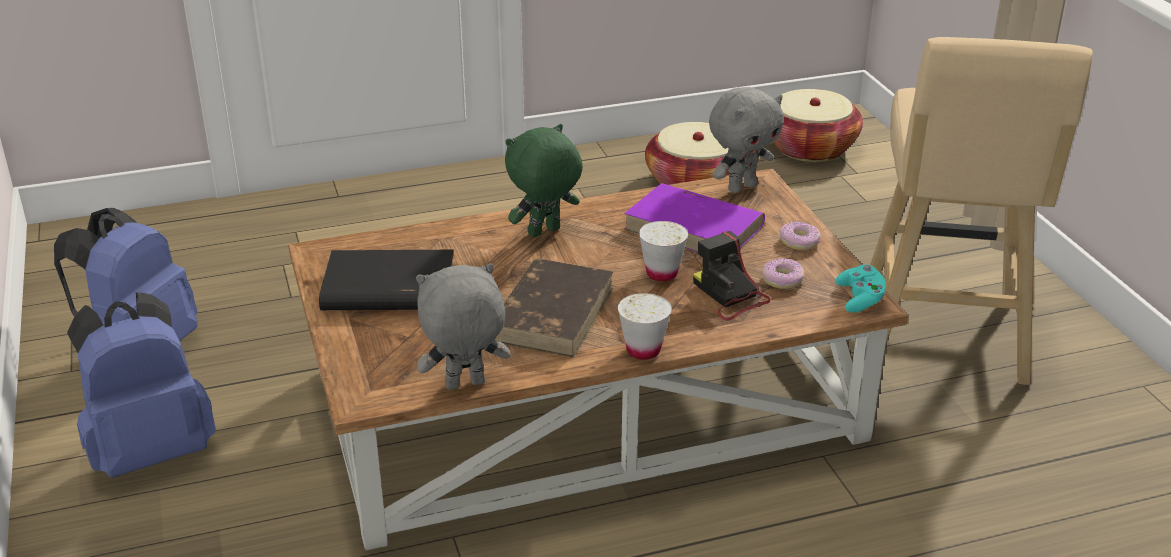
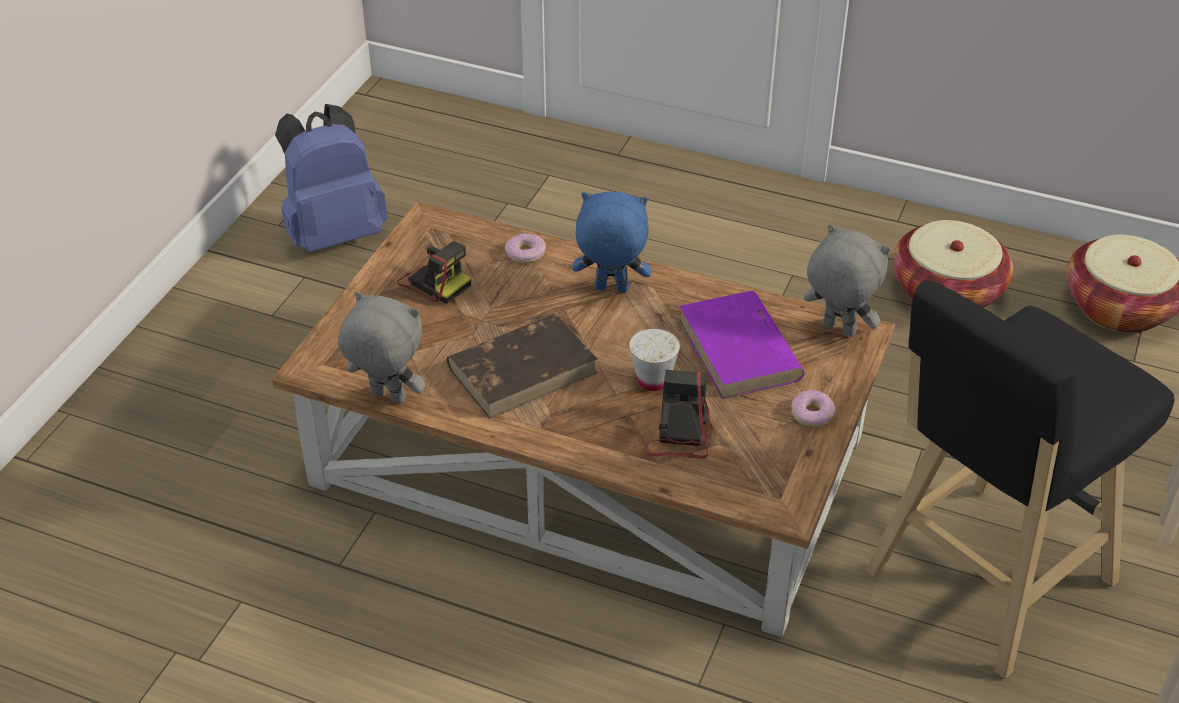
camera: 40 degrees right, 10 degrees up
(151, 451) = (262, 322): blue backpack -> none
(388, 289) = (434, 281): black book -> camera
(544, 233) = (610, 290): green plush toy -> blue plush toy
(643, 350) = (547, 443): white cup -> none
(741, 187) = (837, 330): grey plush toy -> grey plush toy turned 150 degrees counterclockwise
(782, 279) = (745, 443): donut -> donut (525, 254)
(860, 299) = (786, 501): turquoise game controller -> none
(942, 338) = (982, 582): beige stool -> black stool

